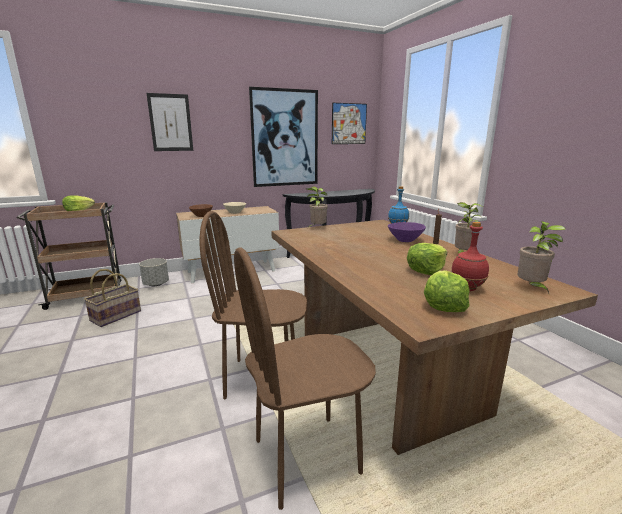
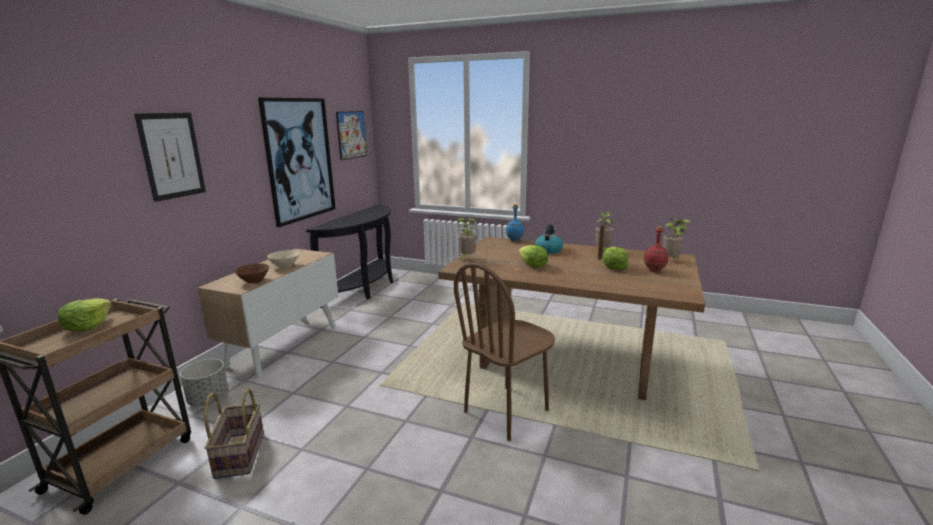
camera: 45 degrees left, 0 degrees up
(307, 457) = (614, 432): brown chair -> none
(405, 240) = (548, 250): purple bowl -> kettle
(443, 305) = (669, 283): lettuce -> lettuce (532, 265)

